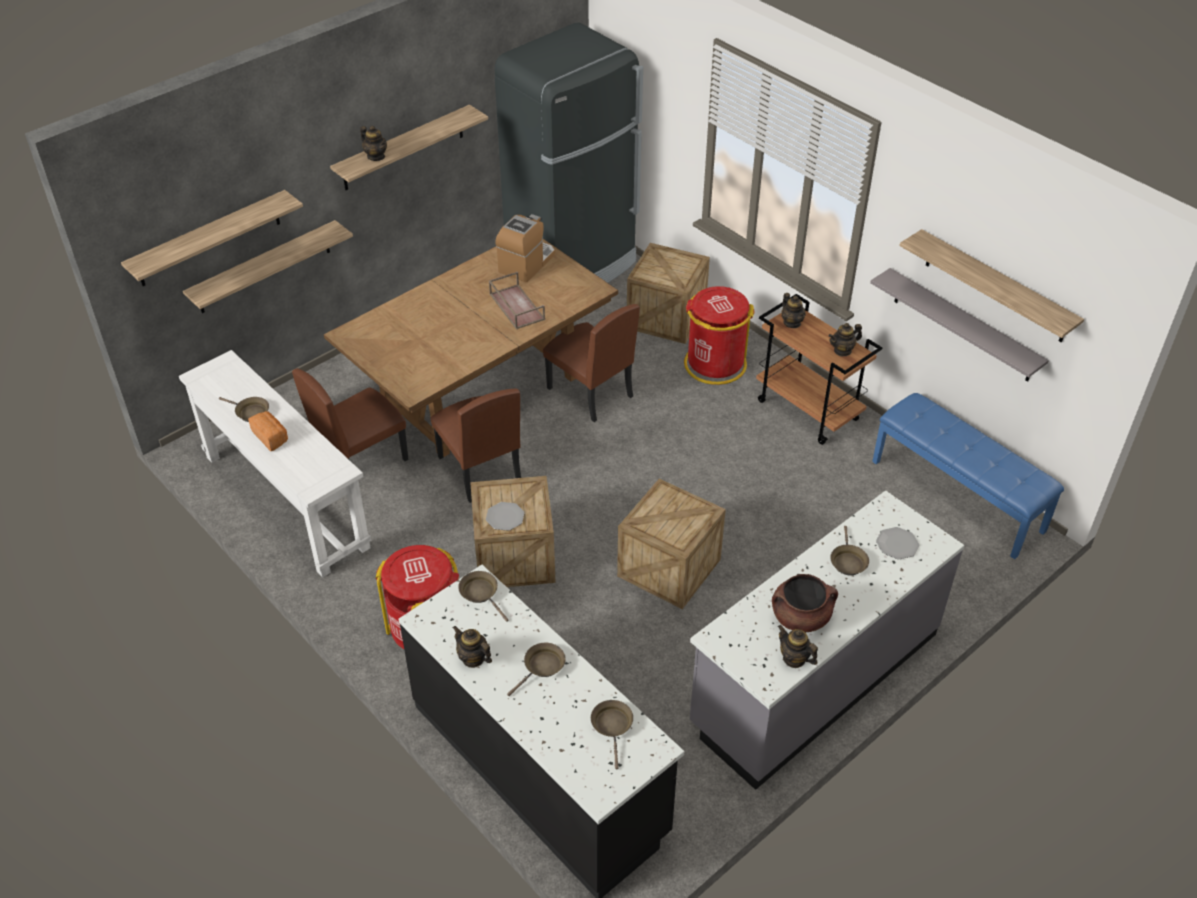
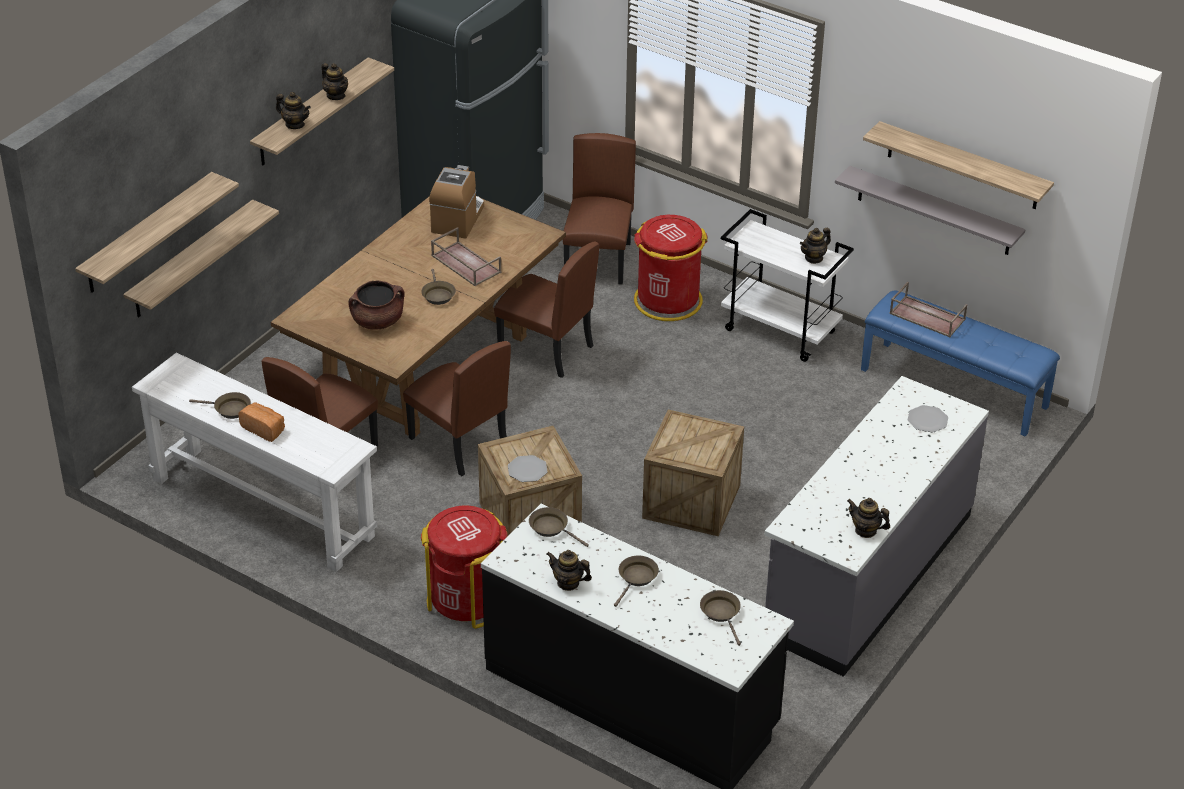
camera: 15 degrees left, 5 degrees down
(666, 317) = (599, 261): crate -> brown chair
(792, 323) = (754, 239): teapot -> teapot (336, 95)
(800, 617) = (860, 496): brown cooking pot -> brown cooking pot (377, 321)
(809, 410) = (781, 331): brown cart -> white cart
(847, 561) = (887, 442): brown frying pan -> brown frying pan (437, 294)
(939, 425) = (926, 316): none -> brown tray

